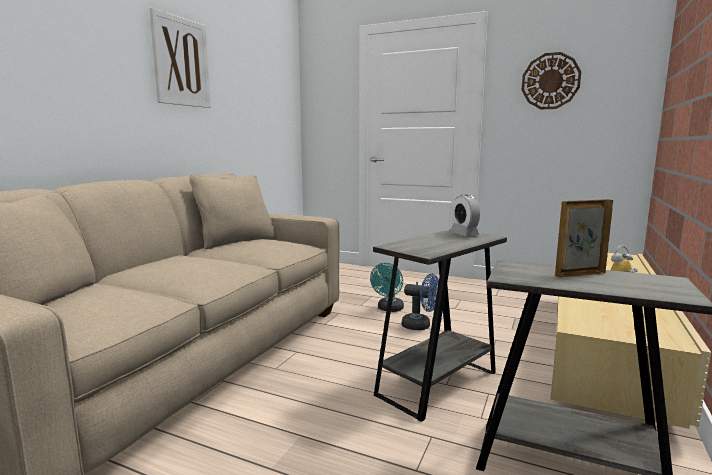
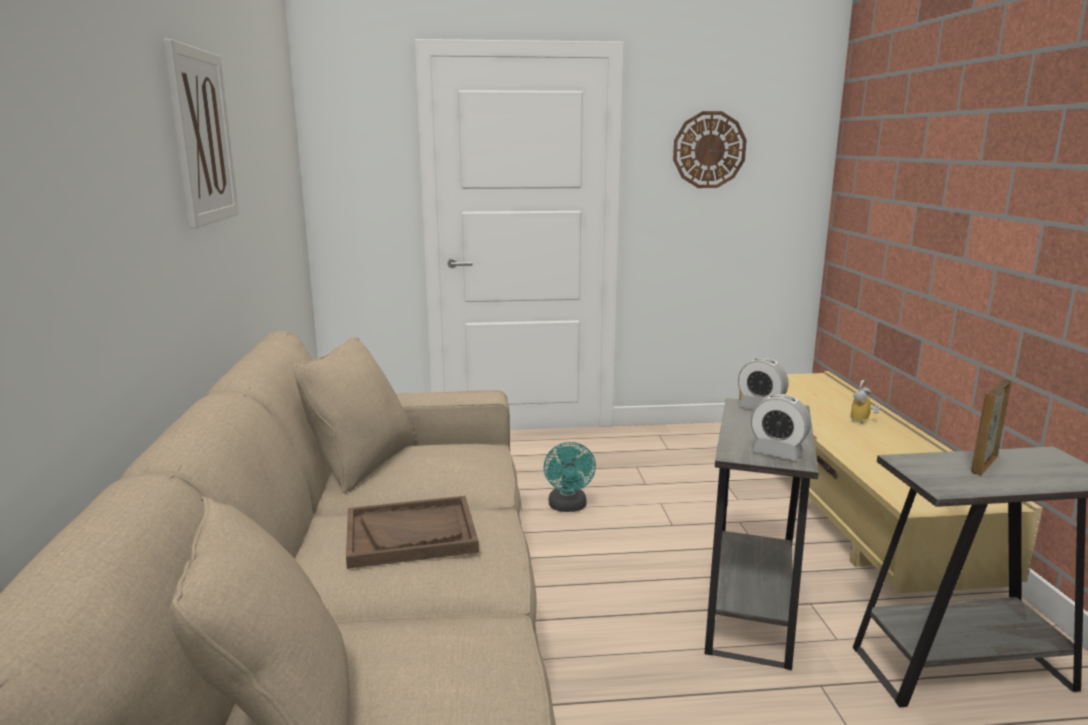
camera: 30 degrees left, 5 degrees up
(196, 263) = (411, 534): none -> brown tray
(421, 326) = (637, 525): blue fan -> none
(422, 249) = (777, 453): none -> alarm clock

